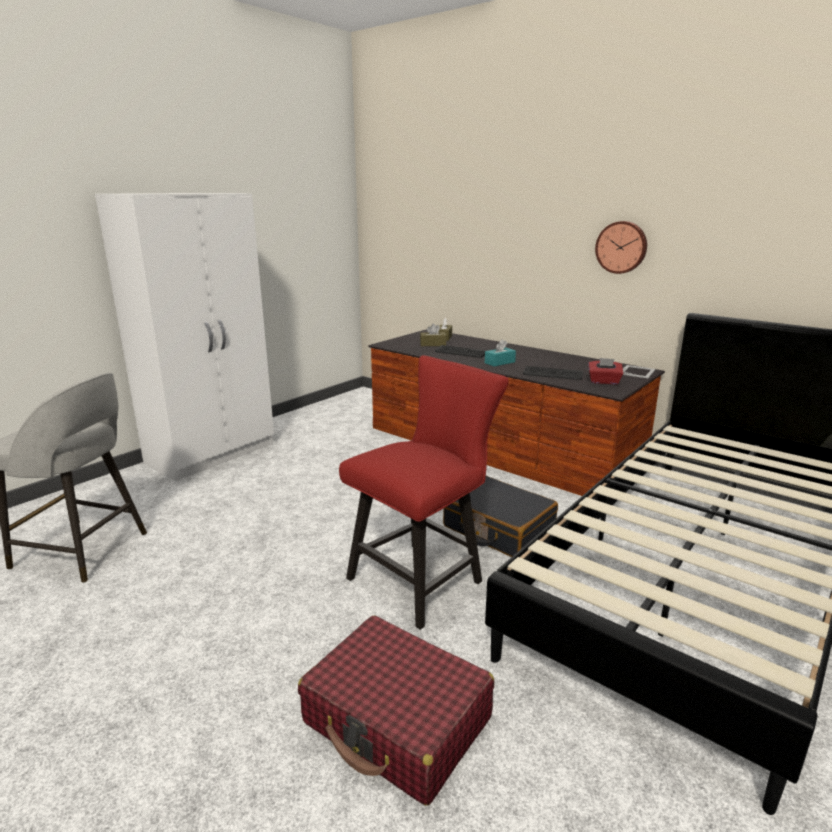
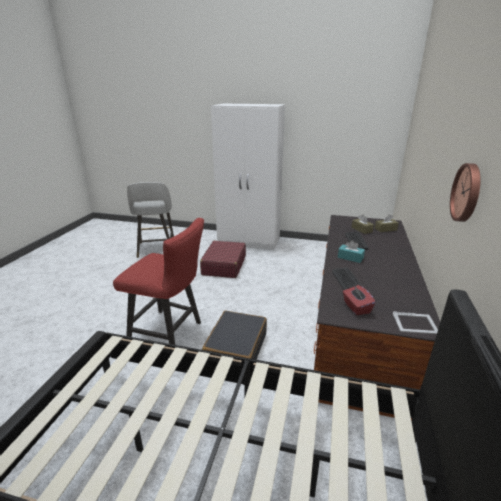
camera: 65 degrees right, 5 degrees up
(397, 721) = (64, 355): red suitcase -> red suitcase (224, 266)

